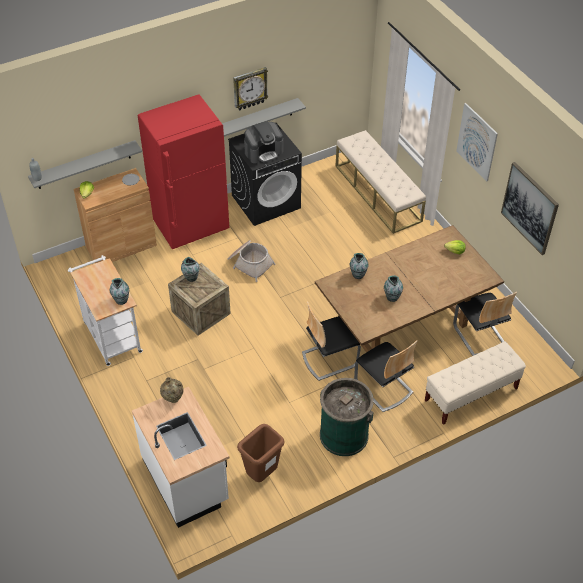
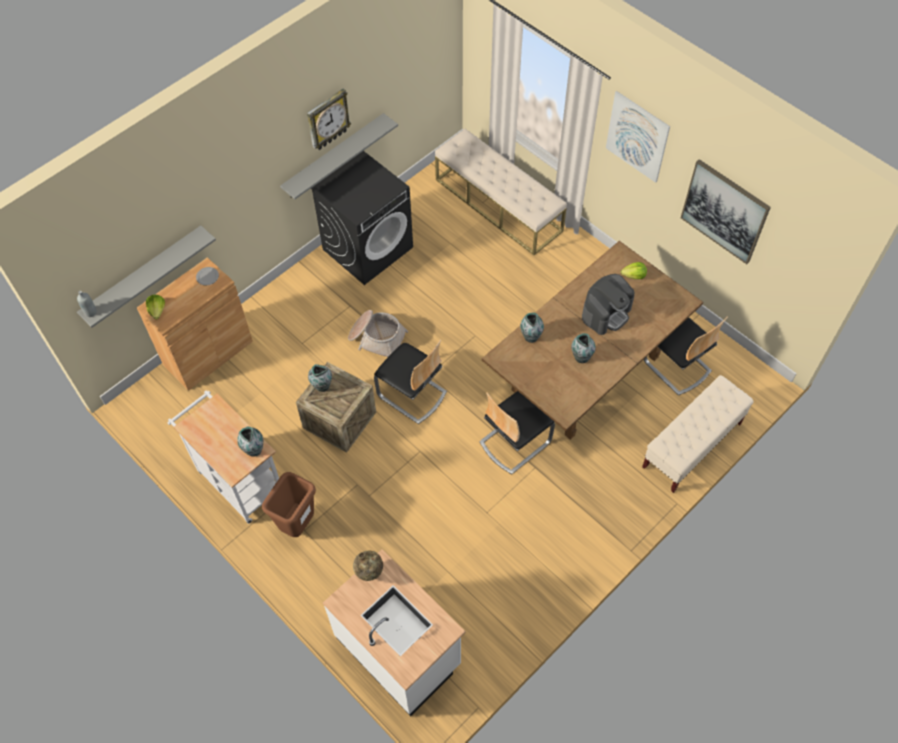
camera: 15 degrees left, 10 degrees up
(191, 227) = (287, 305): red fridge -> none
(262, 474) = (486, 616): brown trash can -> brown trash can (298, 524)
(263, 151) = (361, 195): coffee machine -> coffee machine (606, 313)
(344, 435) = (565, 538): green trash can -> none
(383, 387) = (590, 463): chair -> chair (412, 394)

